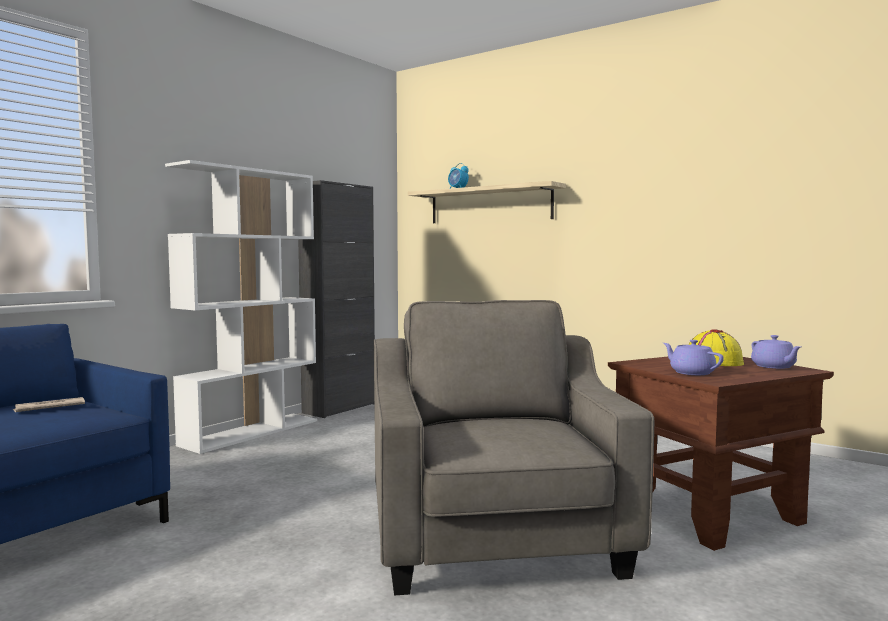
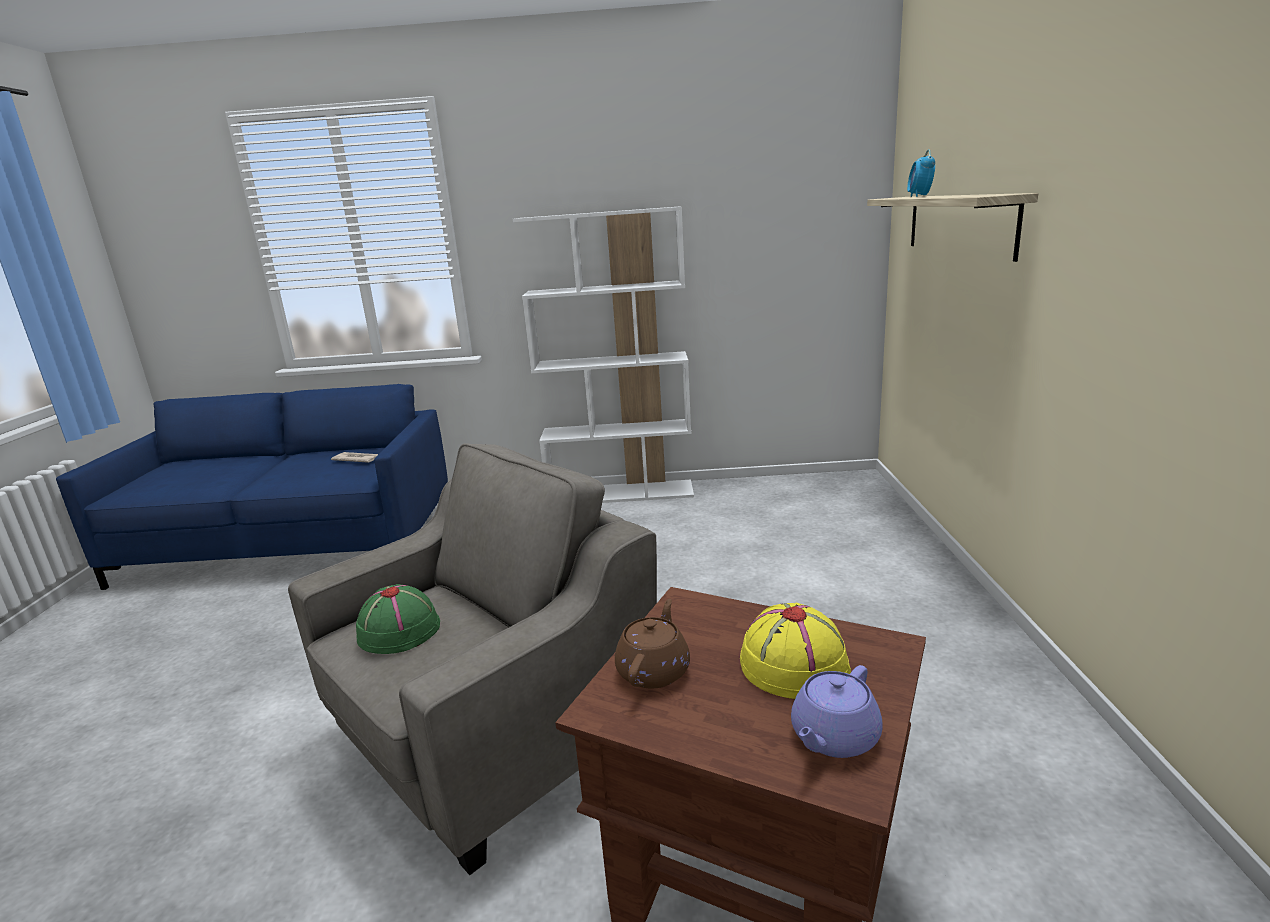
camera: 55 degrees right, 15 degrees up
(339, 408) = (747, 485): black cabinet -> none
(485, 435) = (399, 630): none -> green hat
(691, 373) = (654, 670): purple teapot -> brown teapot

